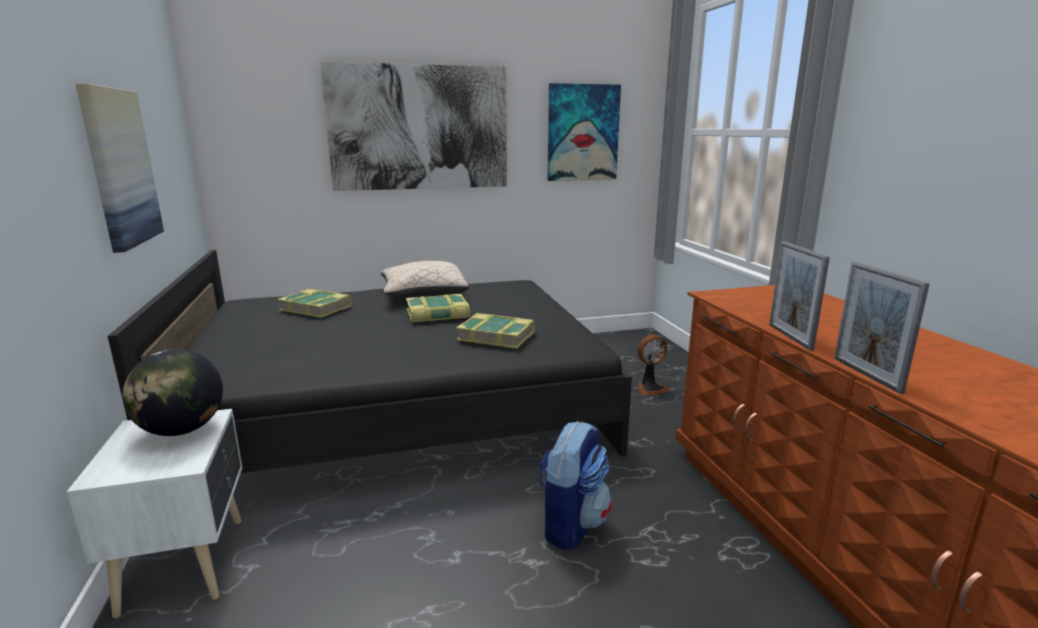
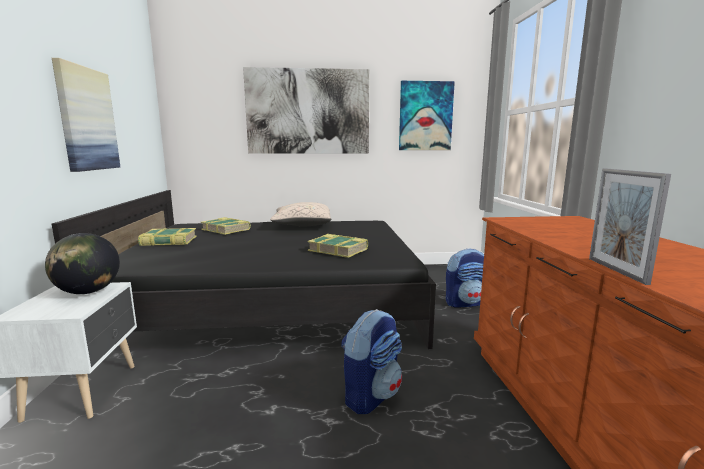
camera: 10 degrees right, 5 degrees down
(437, 314) = (304, 236): book -> book (169, 241)
(650, 388) = (465, 303): fan -> backpack
(790, 337) = (554, 244): picture frame -> none

